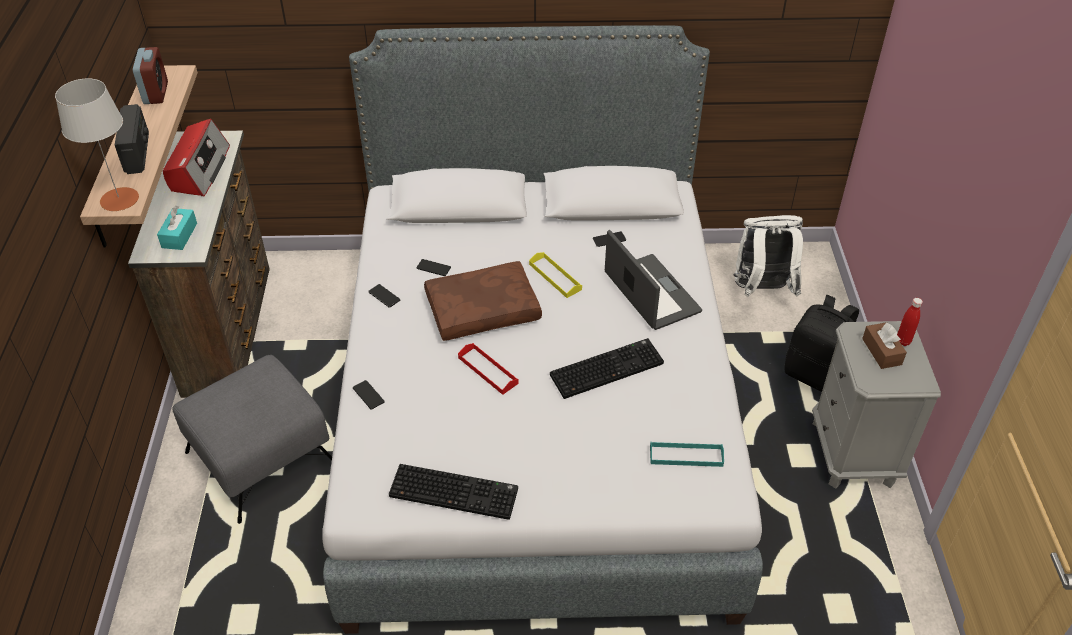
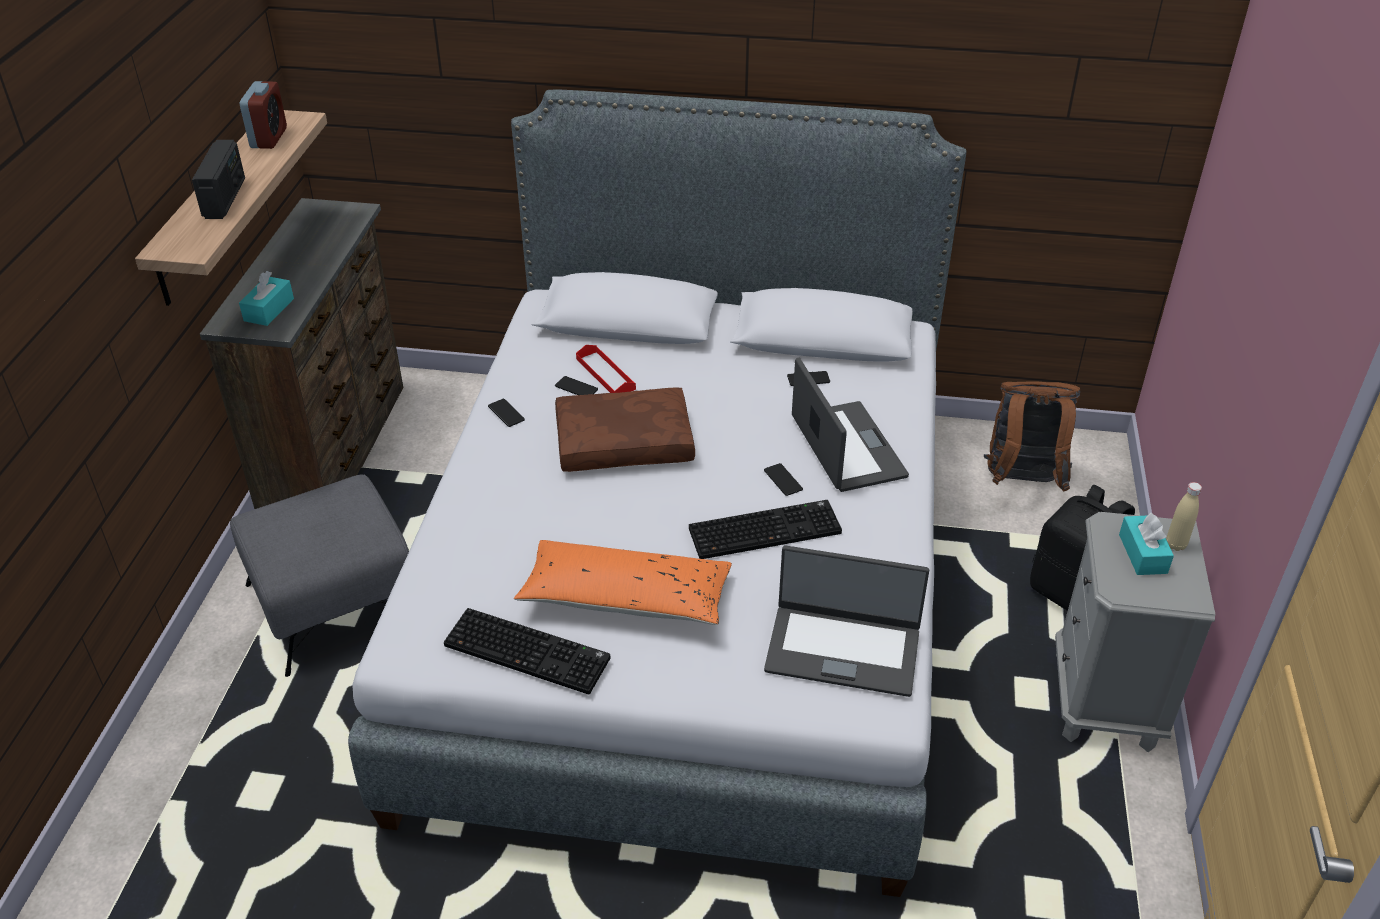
camera: 10 degrees right, 5 degrees down
(119, 199) = (186, 244): grey table lamp -> none
(199, 169) = (315, 241): radio -> none
(368, 395) = (454, 524): phone -> phone (783, 480)
(488, 370) = (610, 513): red tray -> red tray (605, 374)
(516, 437) = (626, 598): none -> orange pillow
(555, 277) = (727, 415): yellow tray -> none
(686, 456) = (843, 649): turquoise tray -> laptop
(761, 290) = (1022, 482): white backpack -> brown backpack
(881, 351) = (1142, 554): brown tissue box -> turquoise tissue box
(903, 341) = (1175, 545): red bottle -> beige bottle

